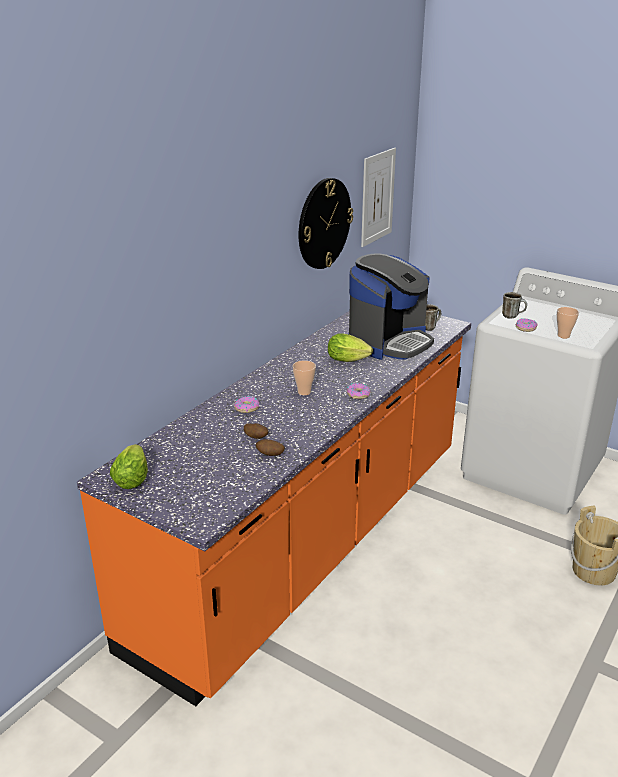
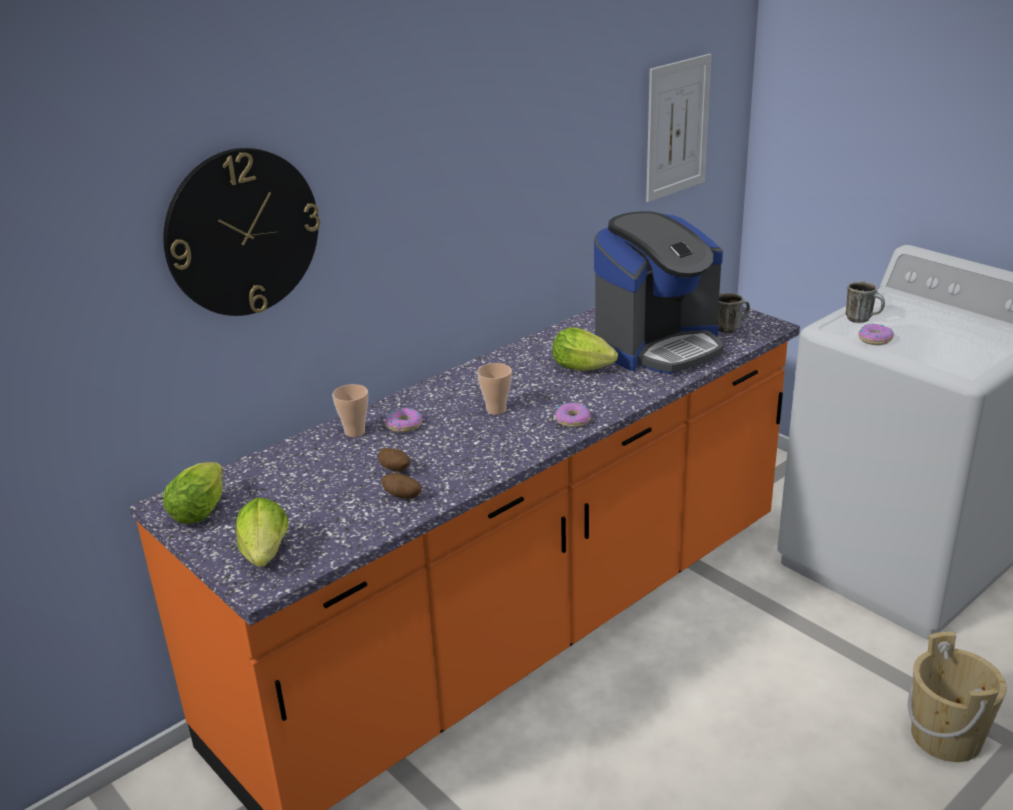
camera: 15 degrees right, 0 degrees up
(196, 505) = (265, 557): none -> lettuce
(324, 223) = (573, 164): wall clock -> wall clock (242, 232)
(563, 336) = (932, 355): cup -> cup (355, 432)

